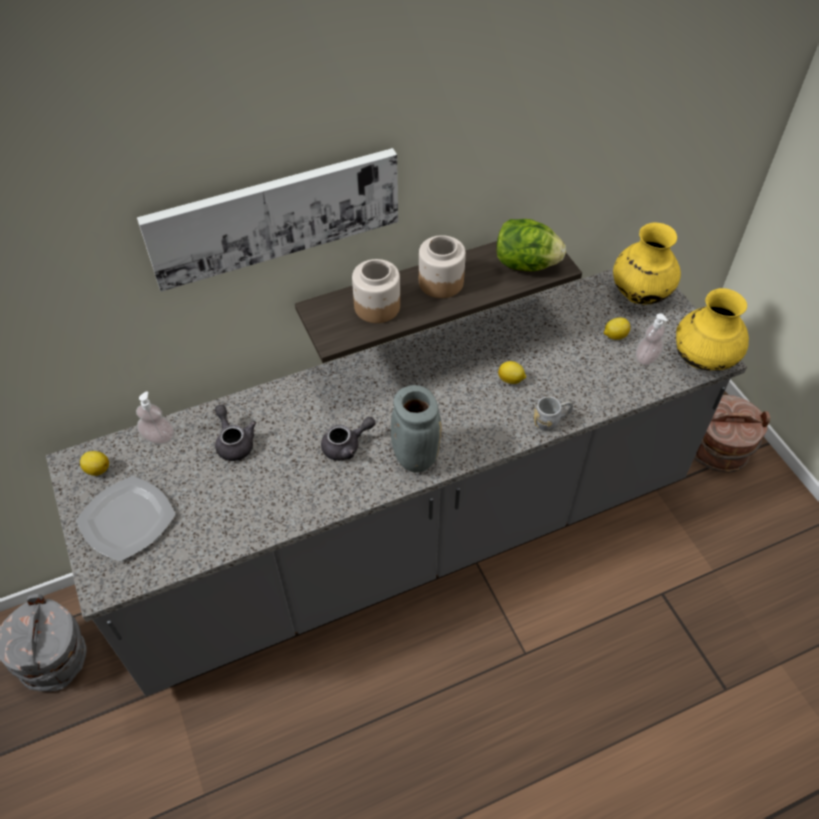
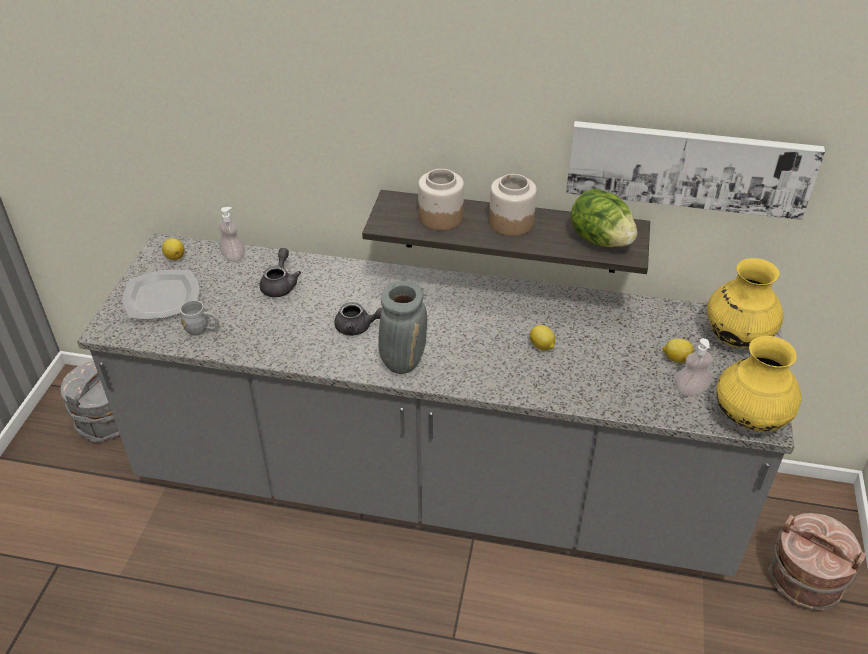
camera: 35 degrees right, 10 degrees down
(274, 216) = (370, 93): picture -> picture (689, 167)
(551, 421) = (546, 394): grey mug -> grey mug (202, 330)

